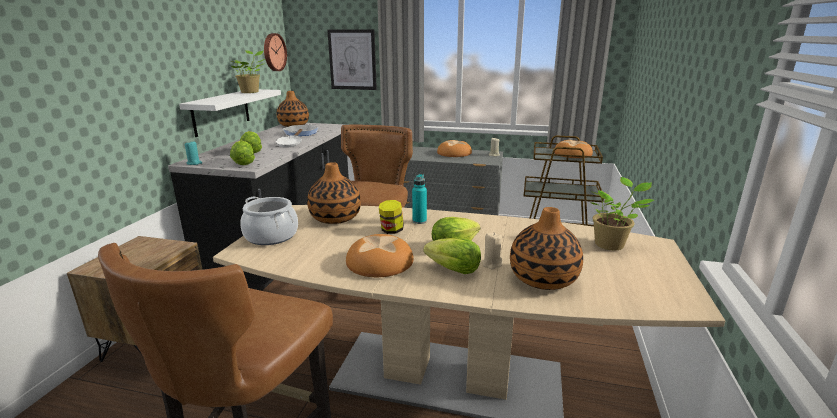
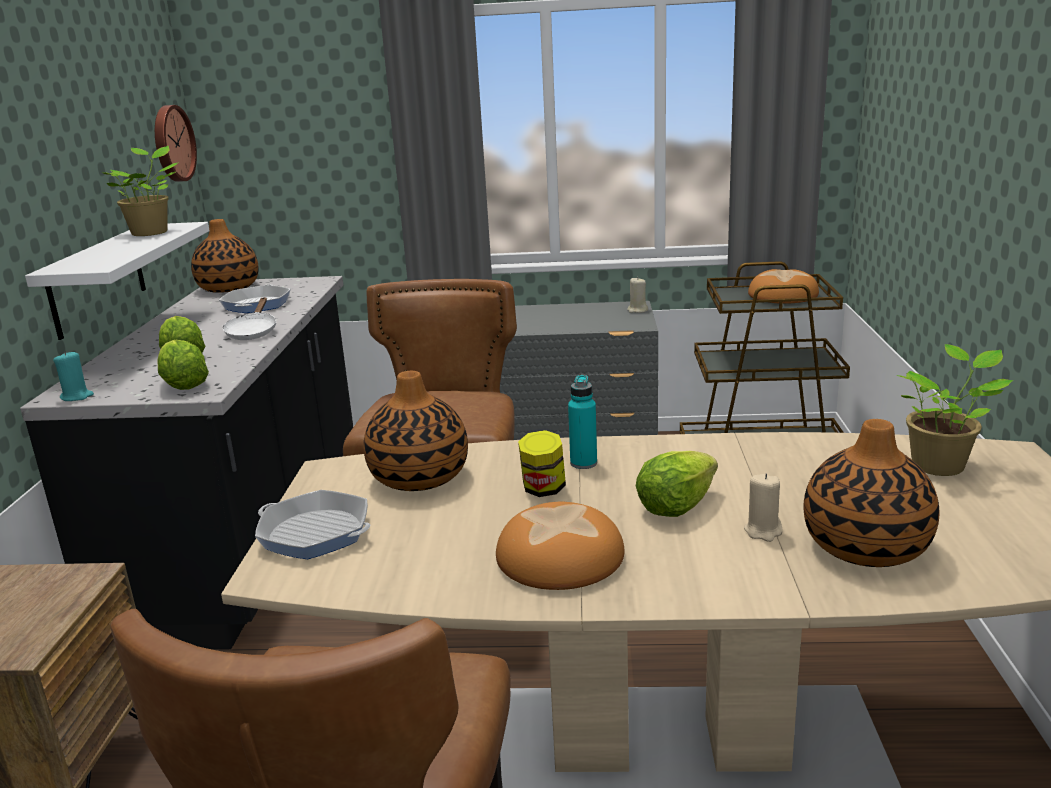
camera: 10 degrees left, 0 degrees up
(271, 236) = (315, 533): cooking pot -> frying pan
(352, 60) = (334, 147): picture -> none
(454, 153) = (562, 314): bread -> none
(454, 270) = (704, 553): lettuce -> none

